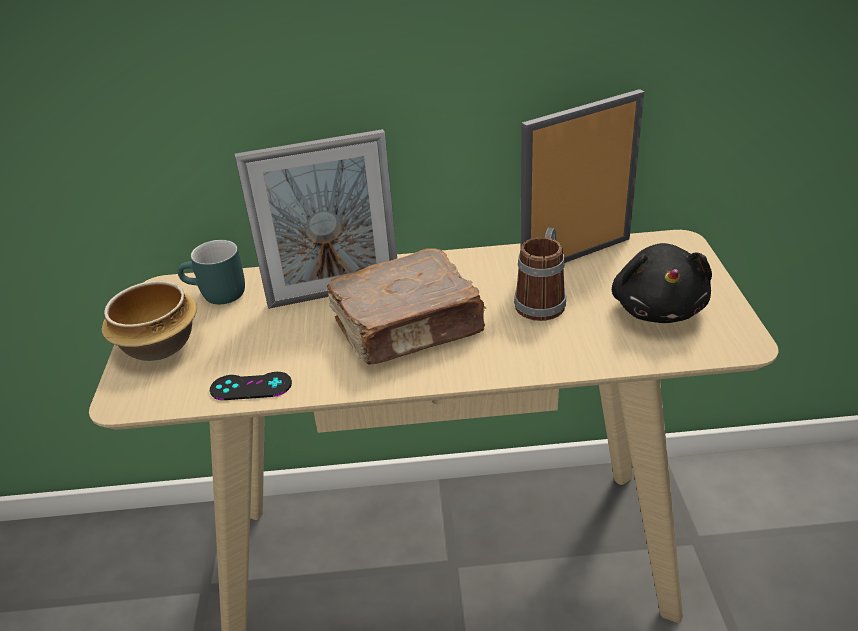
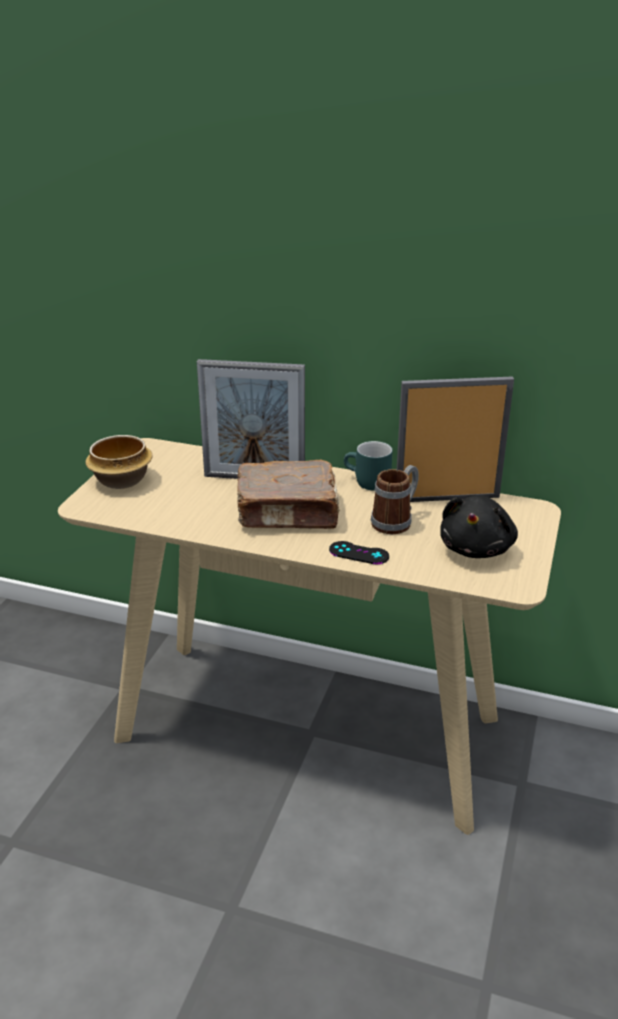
camera: 20 degrees right, 5 degrees down
(216, 295) = (176, 459): turquoise mug -> turquoise mug (366, 483)
(251, 386) = (162, 520): black game controller -> black game controller (359, 553)

